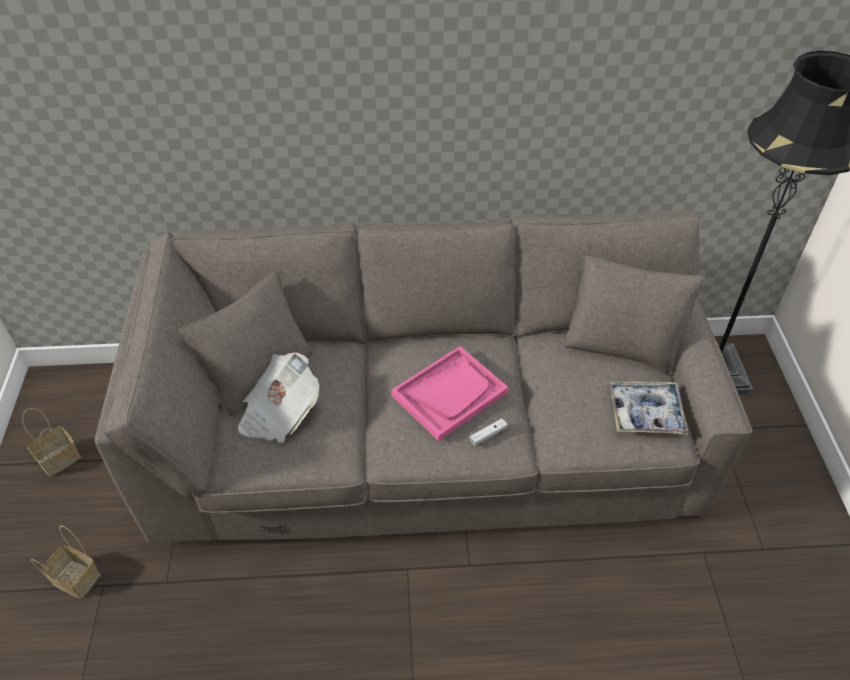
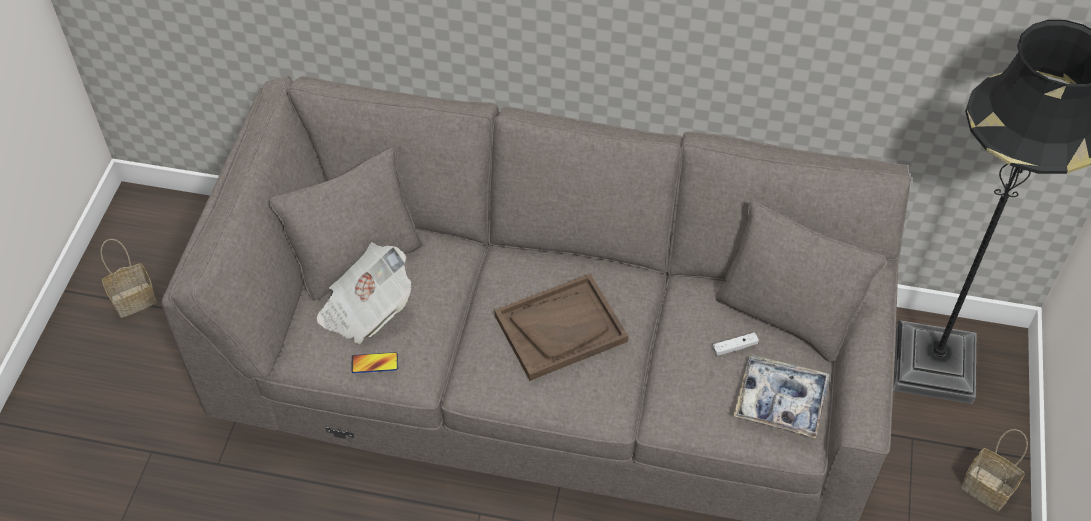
camera: 15 degrees right, 5 degrees up
(74, 579) = (124, 438): basket -> basket (985, 488)
(300, 456) = (375, 363): none -> phone
(449, 394) = (561, 328): pink tray -> brown tray
(488, 435) = (588, 386): white game controller -> white game controller (734, 347)

